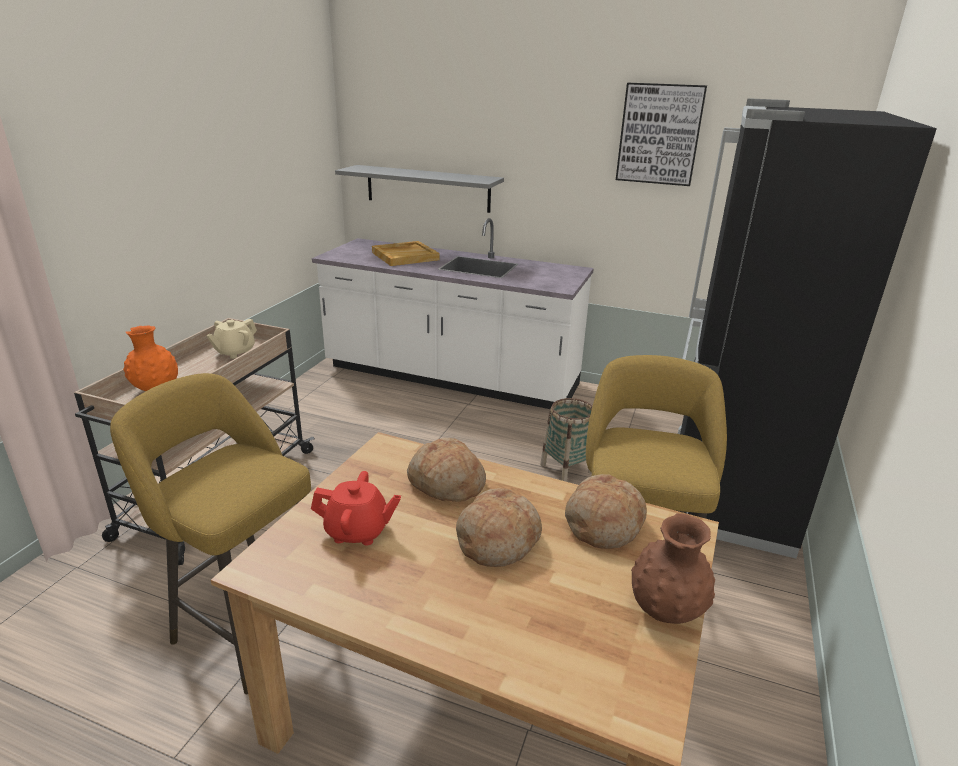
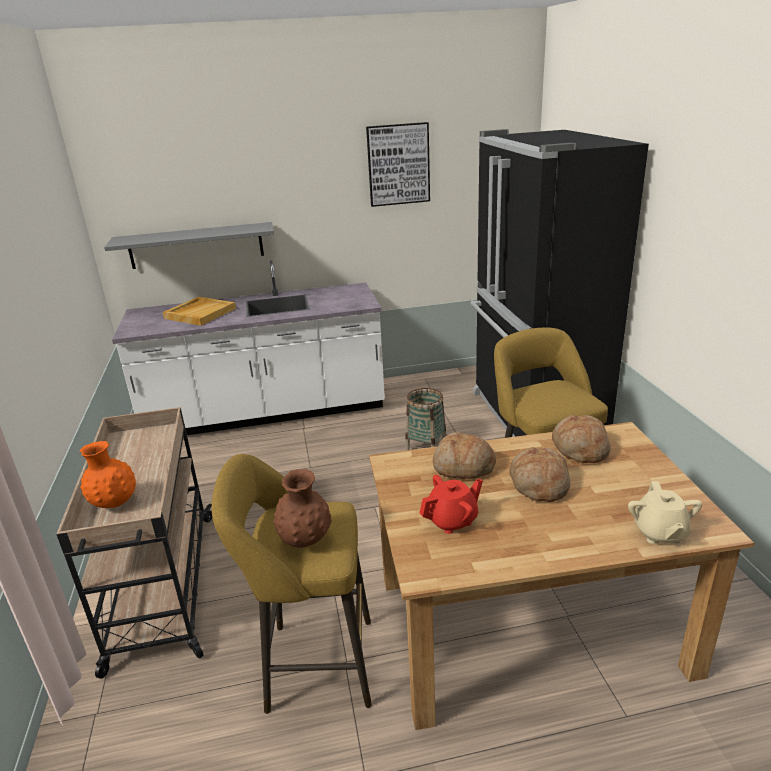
camera: 30 degrees left, 0 degrees up
(234, 352) = (140, 446): beige teapot -> beige teapot (659, 533)
(665, 611) = (665, 478): brown vase -> brown vase (305, 540)

